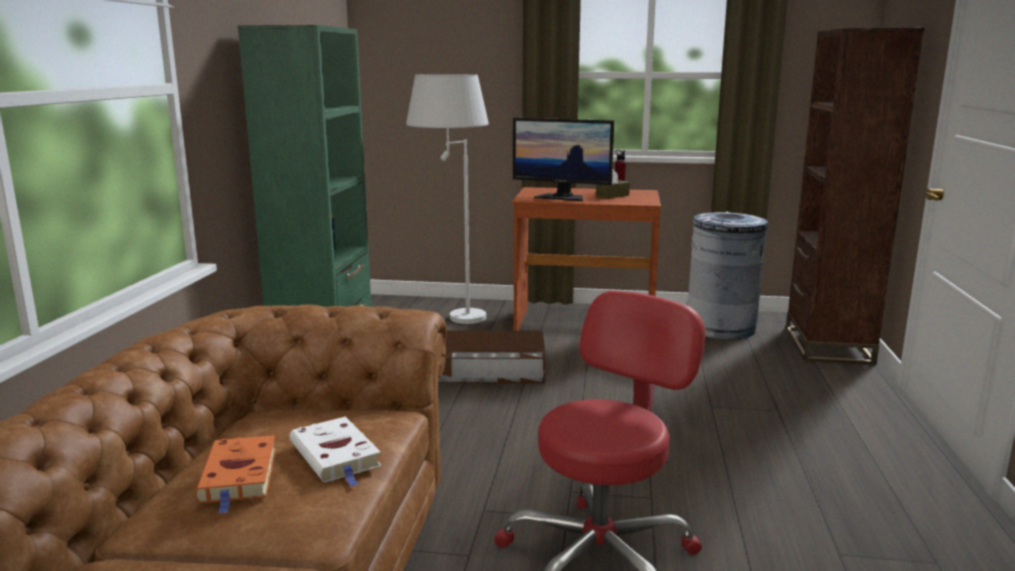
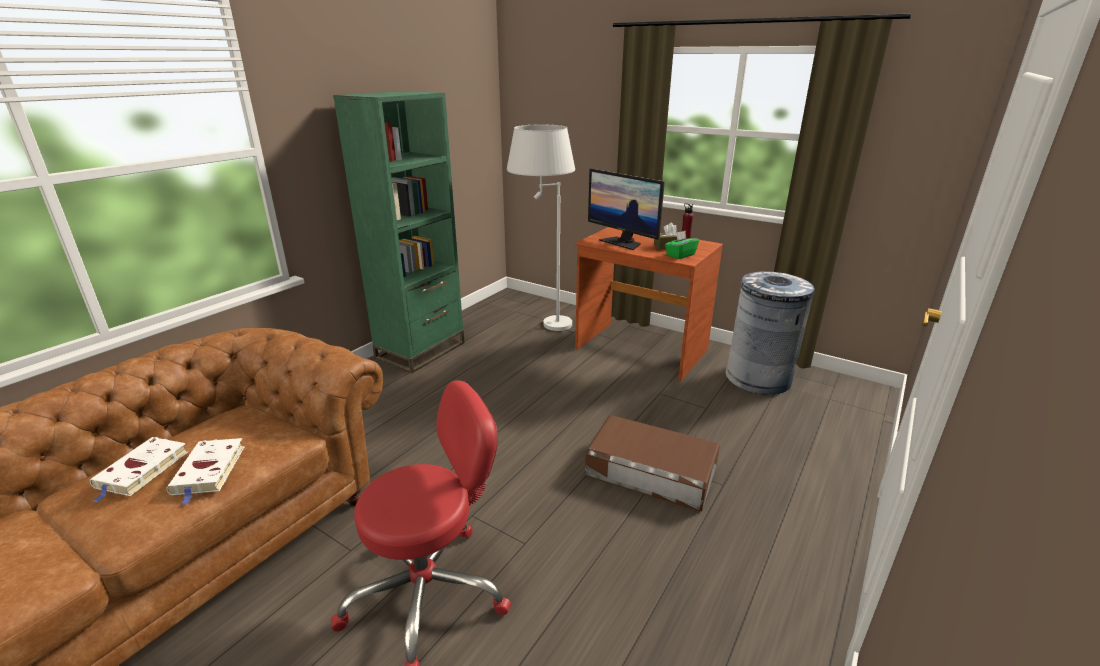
camera: 25 degrees right, 10 degrees up
(239, 477) = (141, 471): orange book -> white book
(487, 369) = (524, 378): brown storage box -> brown storage box (651, 470)
(635, 200) = (680, 255): none -> green tissue box
(827, 345) = (847, 422): brown bookcase -> none

